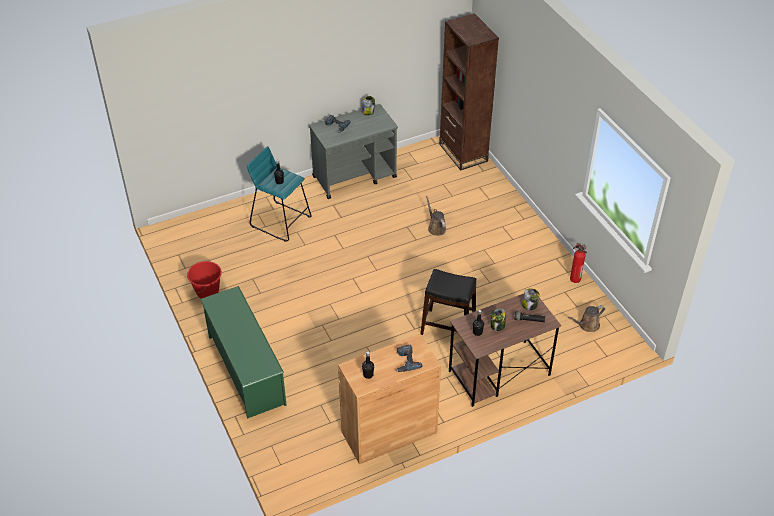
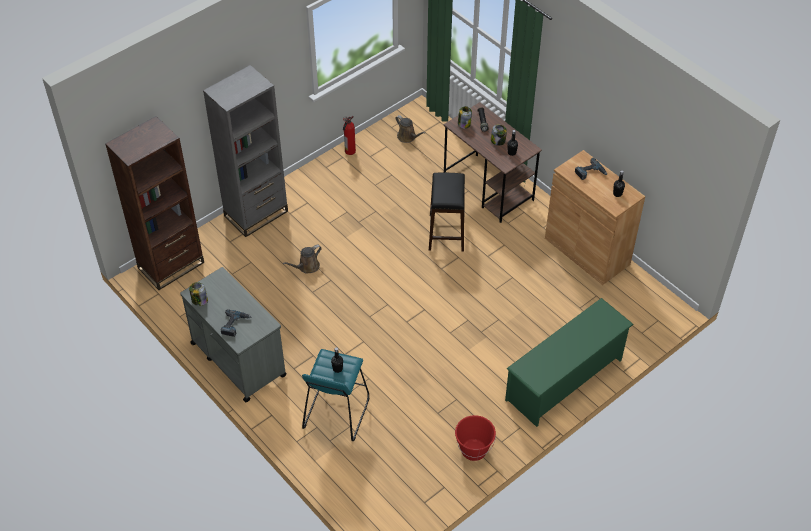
camera: 105 degrees left, 5 degrees up
(507, 206) = (256, 214): none -> grey bookcase

